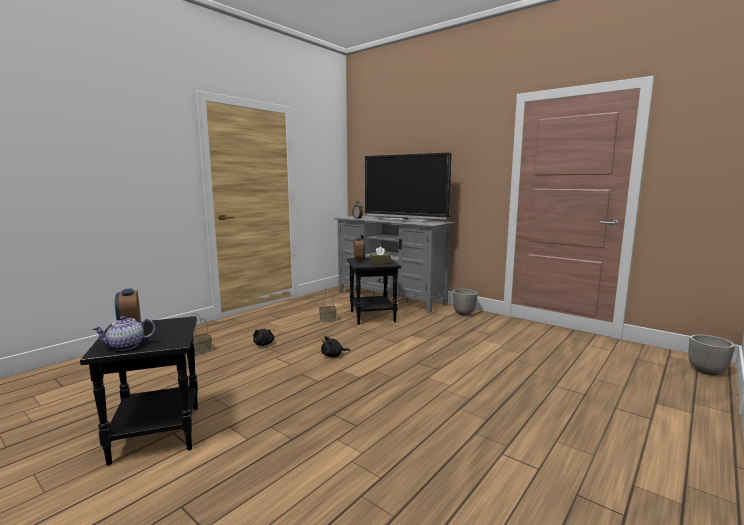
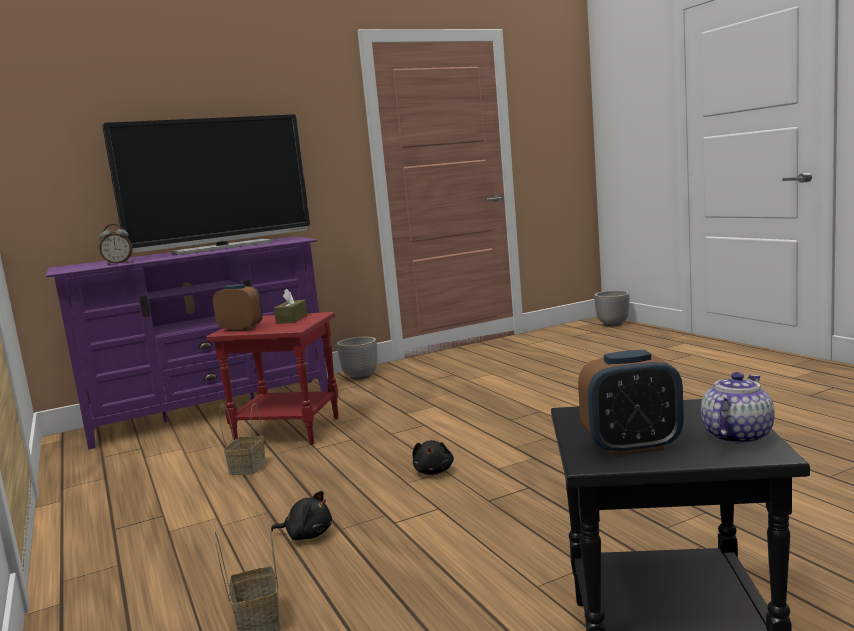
camera: 65 degrees left, 0 degrees up
(126, 346) = (736, 436): teapot -> teapot turned 135 degrees counterclockwise
(371, 316) = (286, 432): black side table -> red side table
(390, 298) = (211, 411): grey tv stand -> purple tv stand

